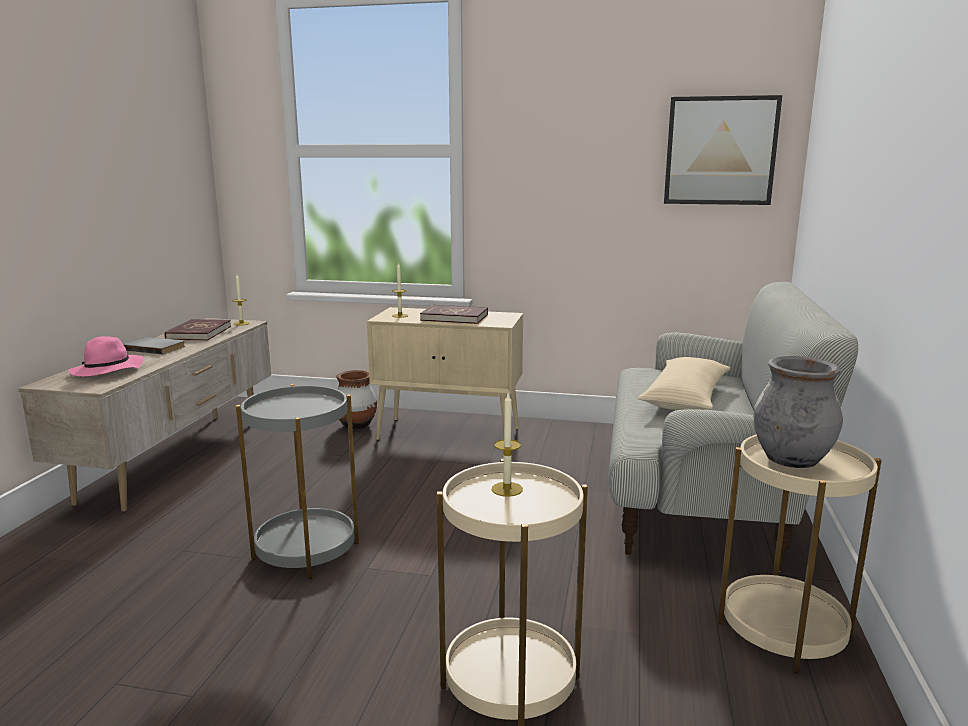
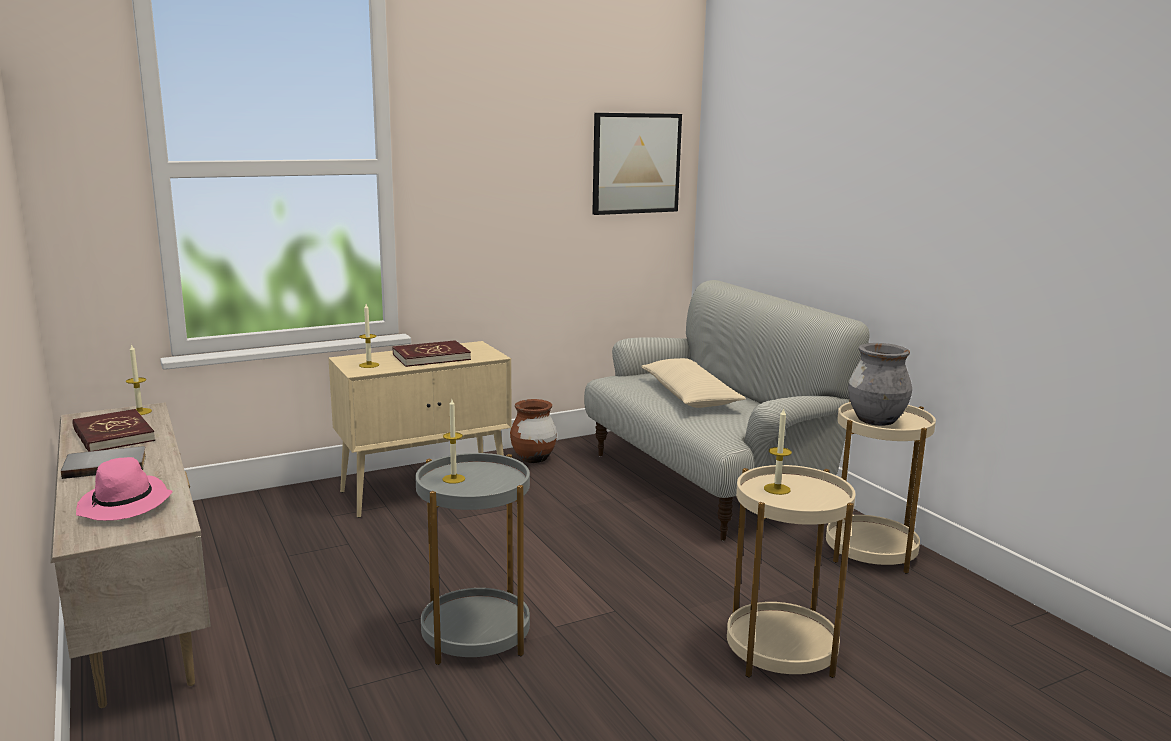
camera: 40 degrees left, 0 degrees up
(287, 403) = (453, 479): none -> candle
(356, 425) = (307, 510): brown vase -> brown vase (533, 459)

